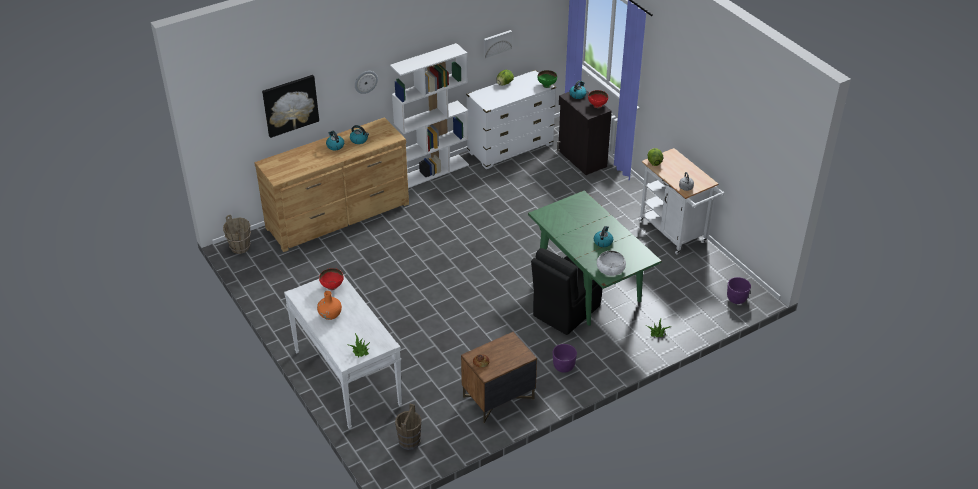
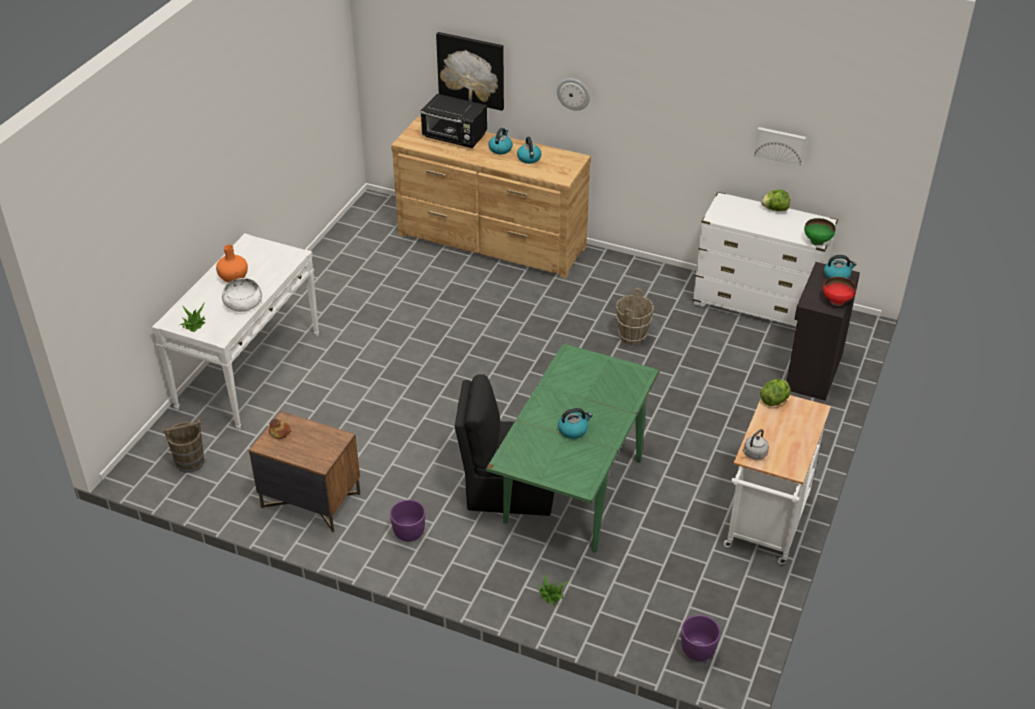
camera: 55 degrees right, 0 degrees up
(240, 247) = (377, 206): brown bucket -> brown bucket (633, 336)
(299, 157) = (455, 137): none -> black microwave
(332, 286) = (279, 259): red bowl -> none
(433, 171) = (642, 268): white bookcase -> none
(610, 269) = (526, 459): white bowl -> white bowl (243, 303)

